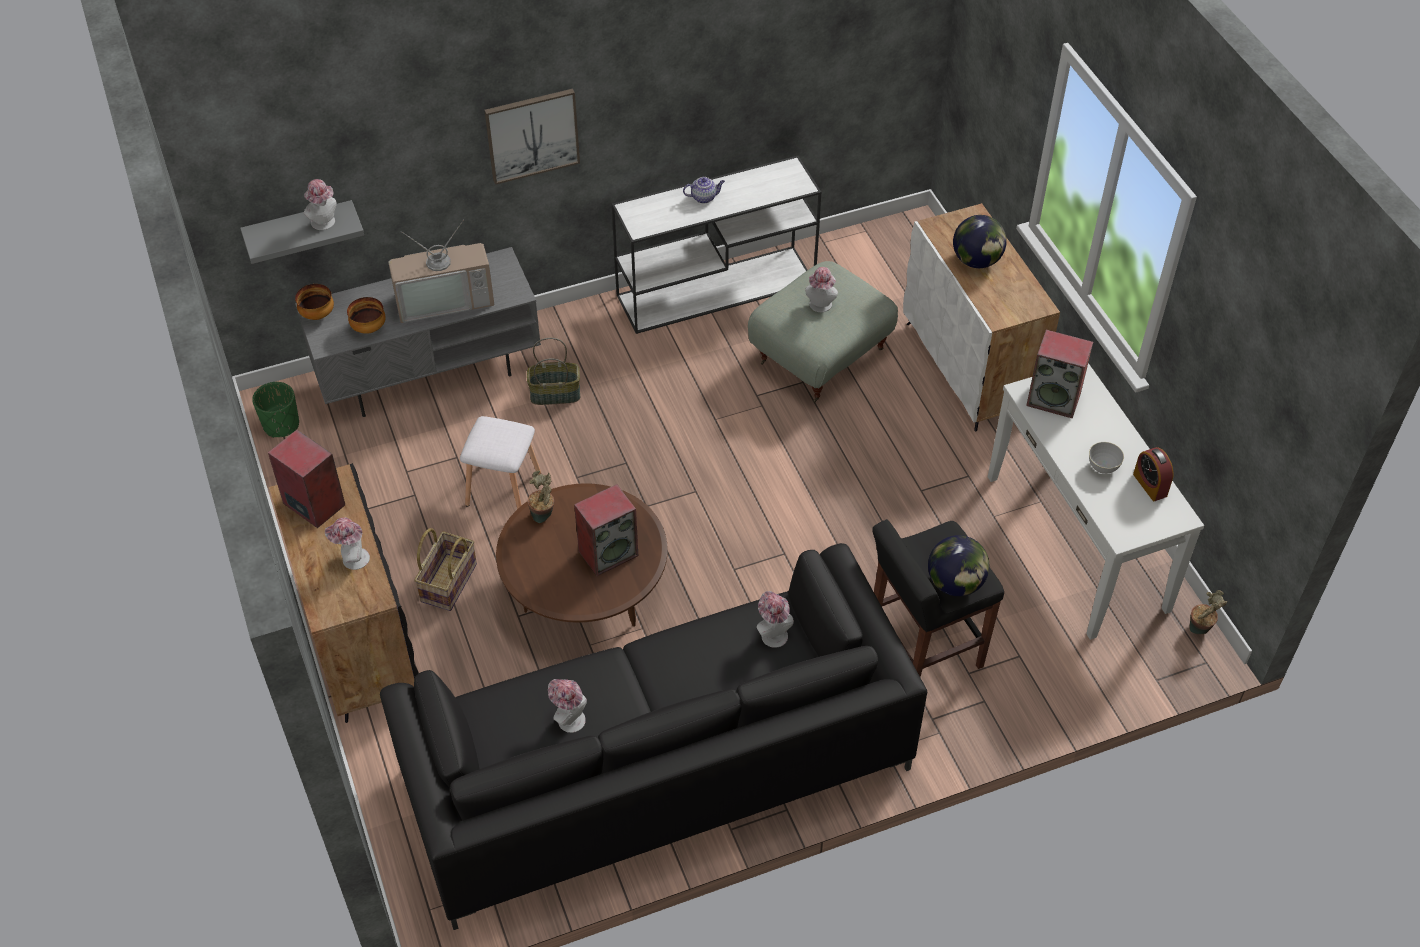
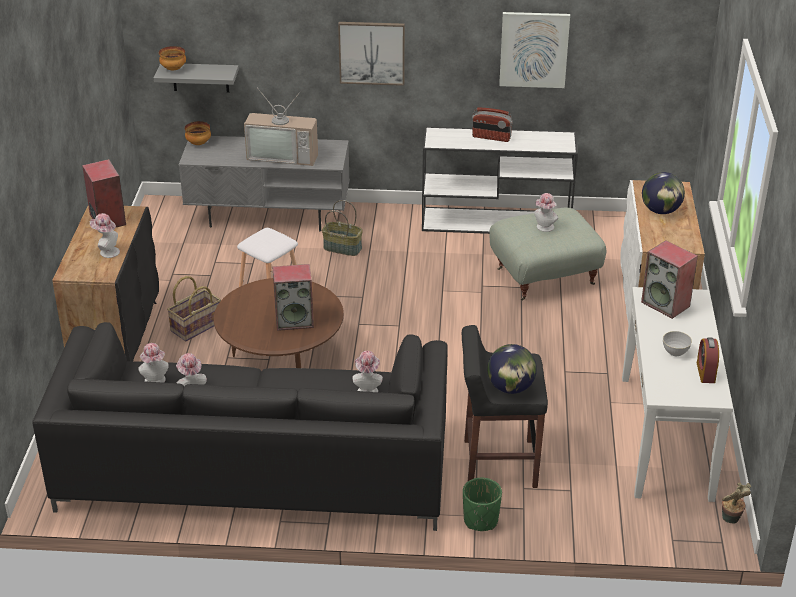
camera: 25 degrees right, 15 degrees down
(281, 425) = (156, 218): green planter -> green planter (480, 520)
(325, 223) = (212, 72): hat -> hat (155, 382)
(369, 328) = (224, 158): bowl -> bowl (173, 69)
(544, 516) = (267, 289): potted plant -> none
(704, 197) = (491, 137): teapot -> radio
(740, 74) = (534, 49): none -> picture

